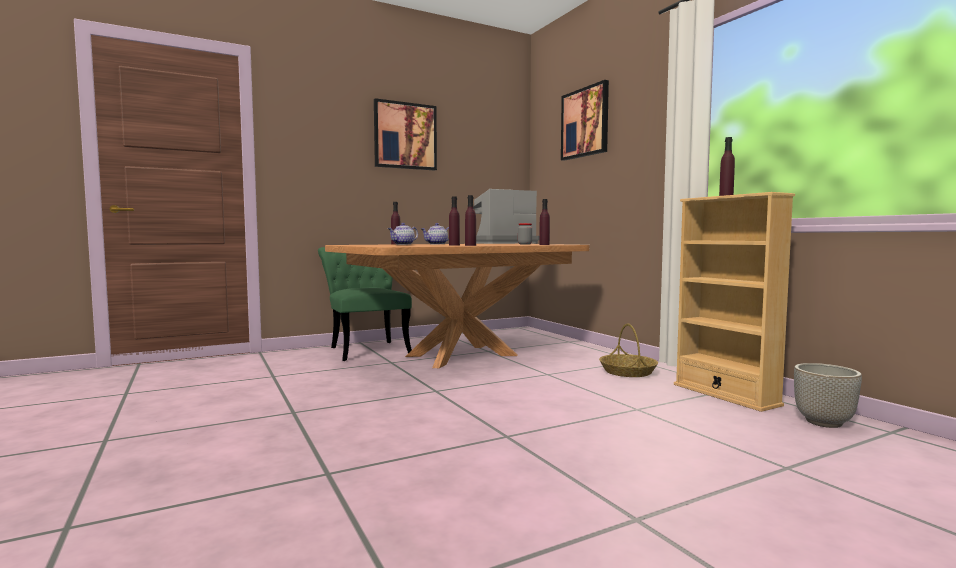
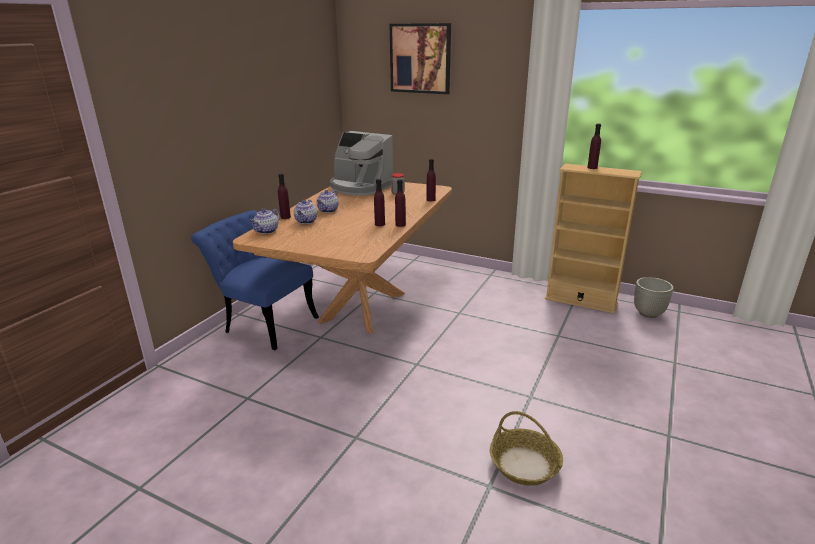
camera: 35 degrees left, 20 degrees up
(361, 244) = (266, 231): none -> teapot
(367, 349) = (264, 323): green chair -> blue chair
(405, 136) = (244, 79): picture -> none
(502, 243) = (360, 187): coffee machine -> coffee machine turned 90 degrees counterclockwise
(628, 372) = (503, 292): basket -> basket (525, 464)

